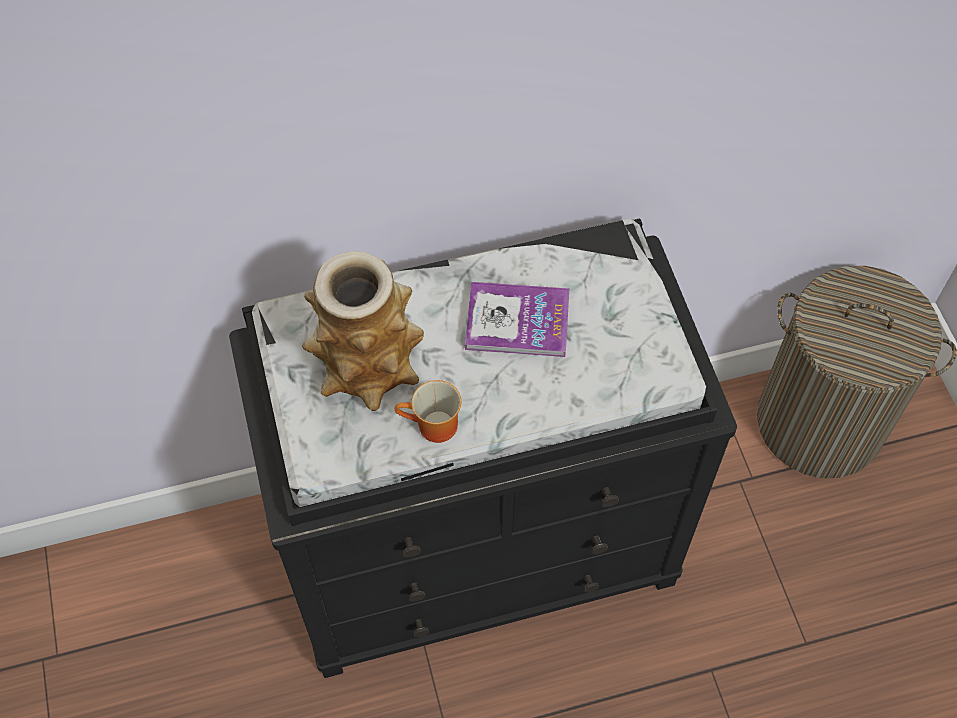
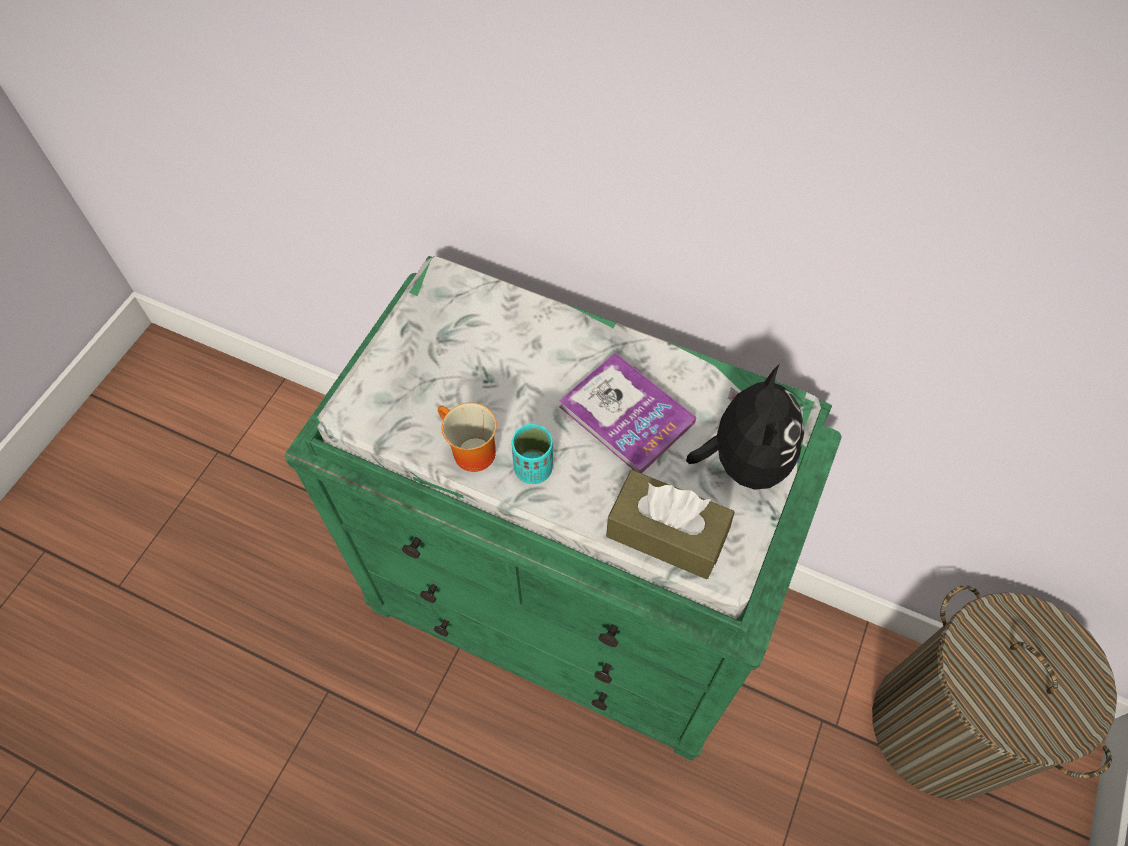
camera: 40 degrees right, 0 degrees up
(368, 363) = (470, 362): vase -> none
(479, 544) = (566, 603): black dresser -> green dresser
(489, 405) = (533, 468): none -> turquoise cup
(619, 382) = (666, 533): none -> brown tissue box
(623, 297) = (743, 461): none -> plush toy

